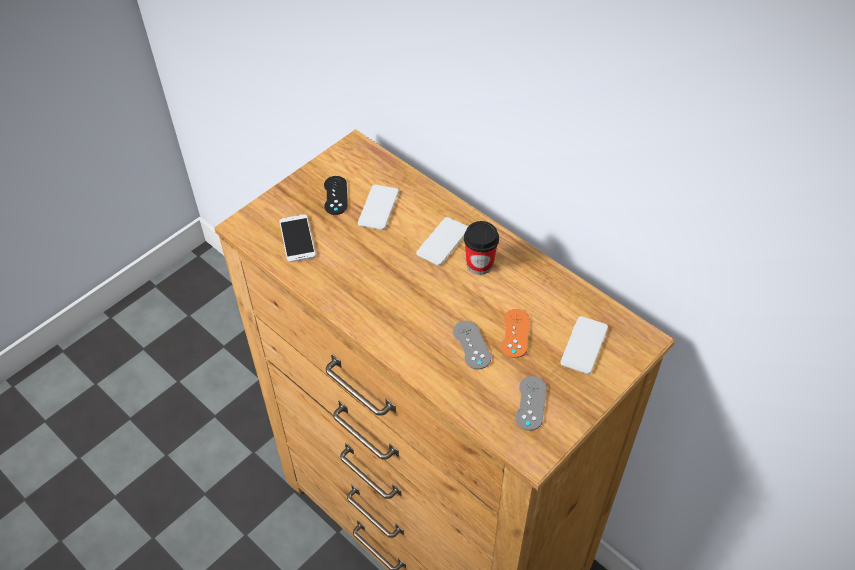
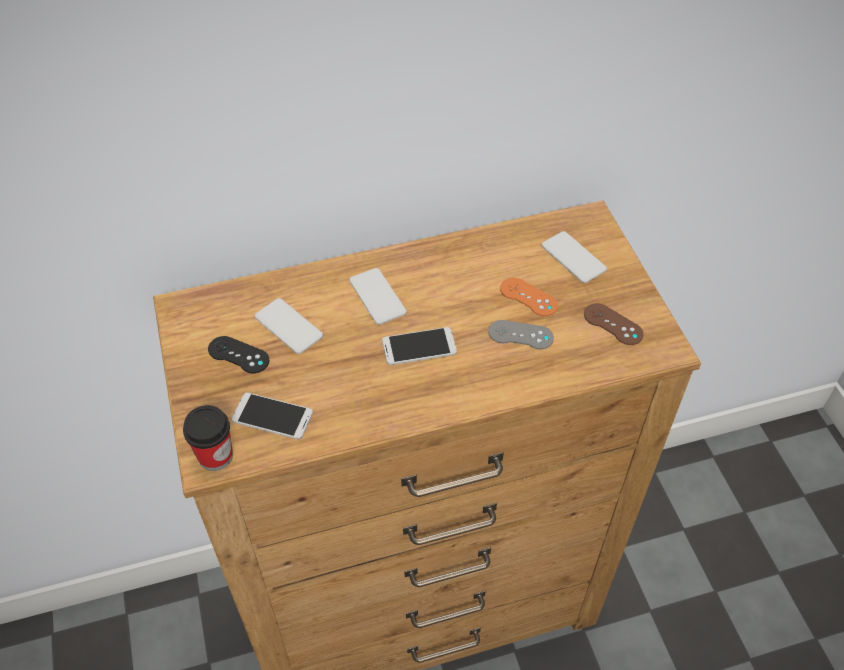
camera: 60 degrees left, 0 degrees up
(413, 288) = (419, 346): none -> phone
(479, 264) = (428, 283): cup -> cup (215, 456)
(530, 403) = (613, 324): grey game controller -> brown game controller

